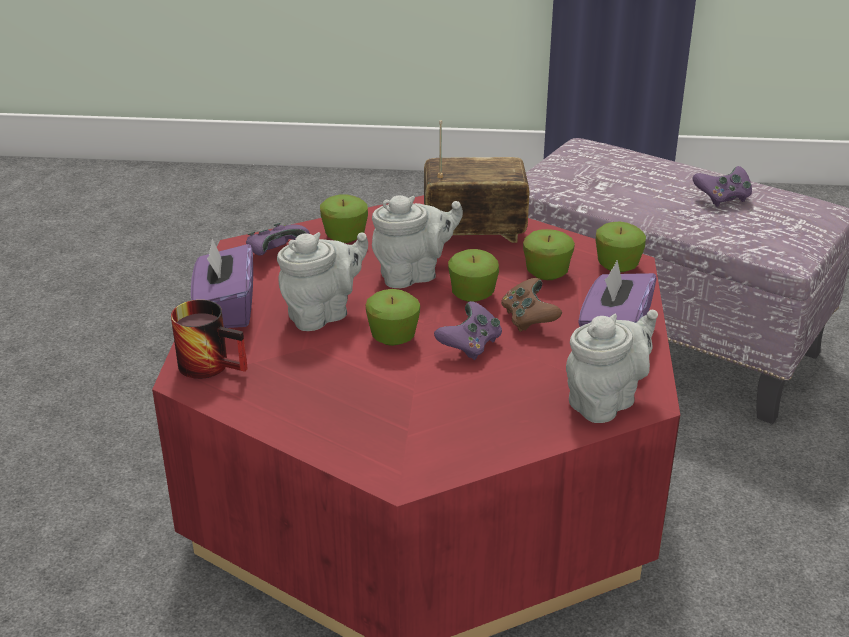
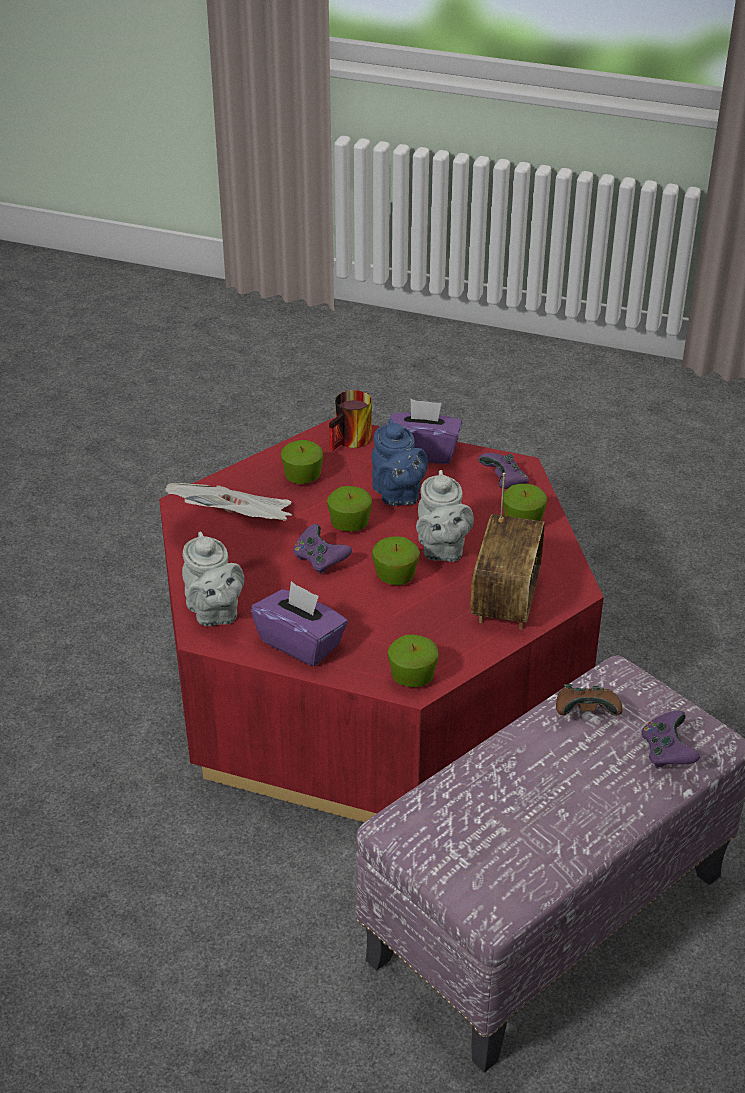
camera: 105 degrees right, 5 degrees up
(322, 314) = (397, 495): grey teapot -> blue teapot
(435, 418) = (237, 528): none -> newspaper
(528, 319) = (344, 600): brown game controller -> brown game controller (586, 713)
(546, 273) = (415, 628): apple -> apple (302, 477)
(722, 198) = (531, 806): purple game controller -> purple game controller (666, 752)

